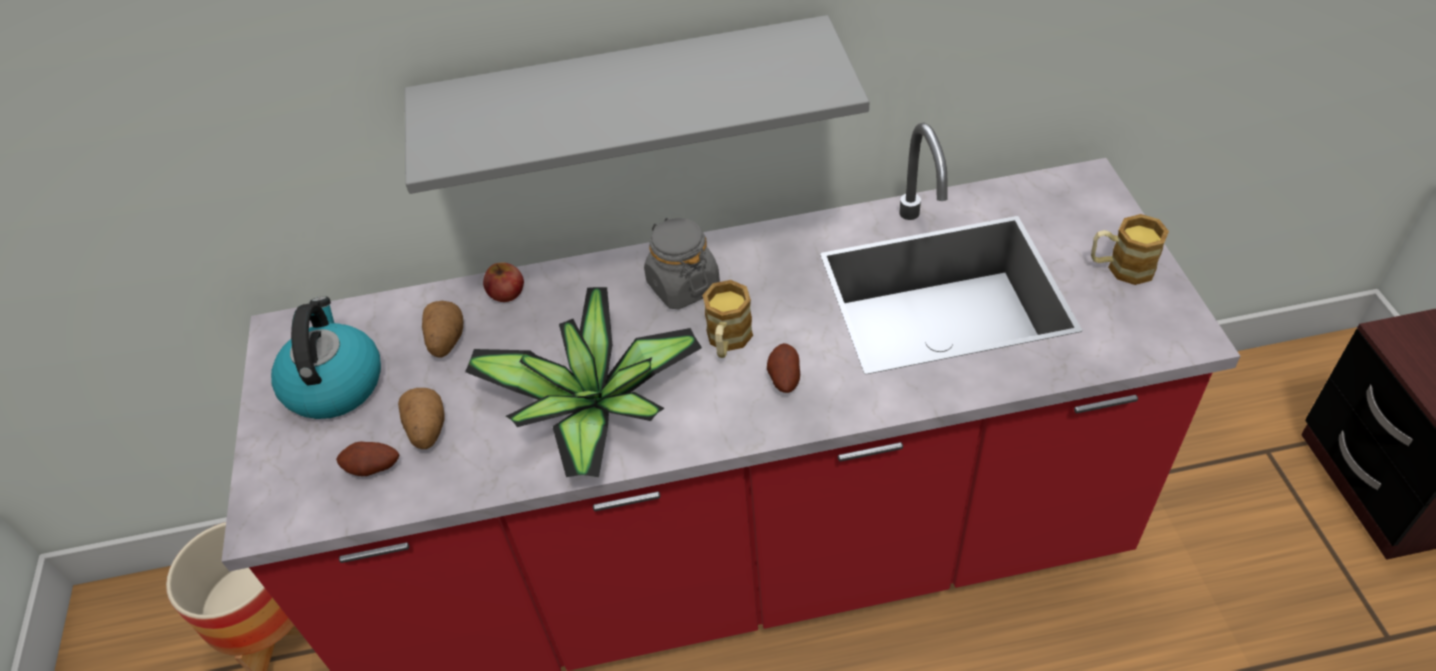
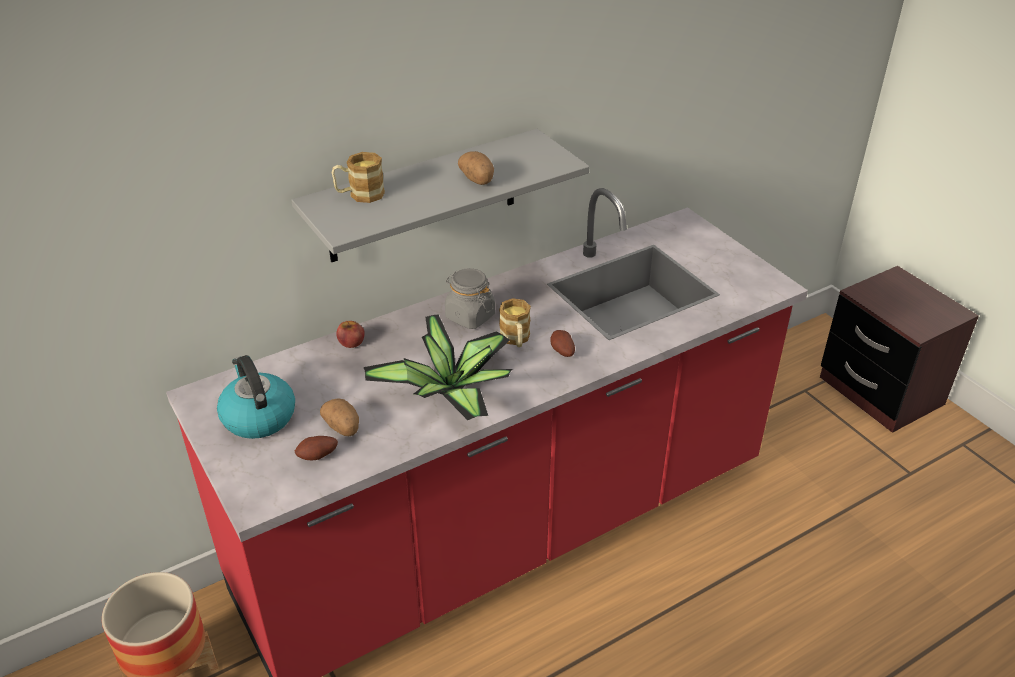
camera: 25 degrees left, 10 degrees down
(445, 341) = (325, 377): potato -> potato (478, 180)
(1121, 267) = (724, 260): mug -> mug (359, 195)

